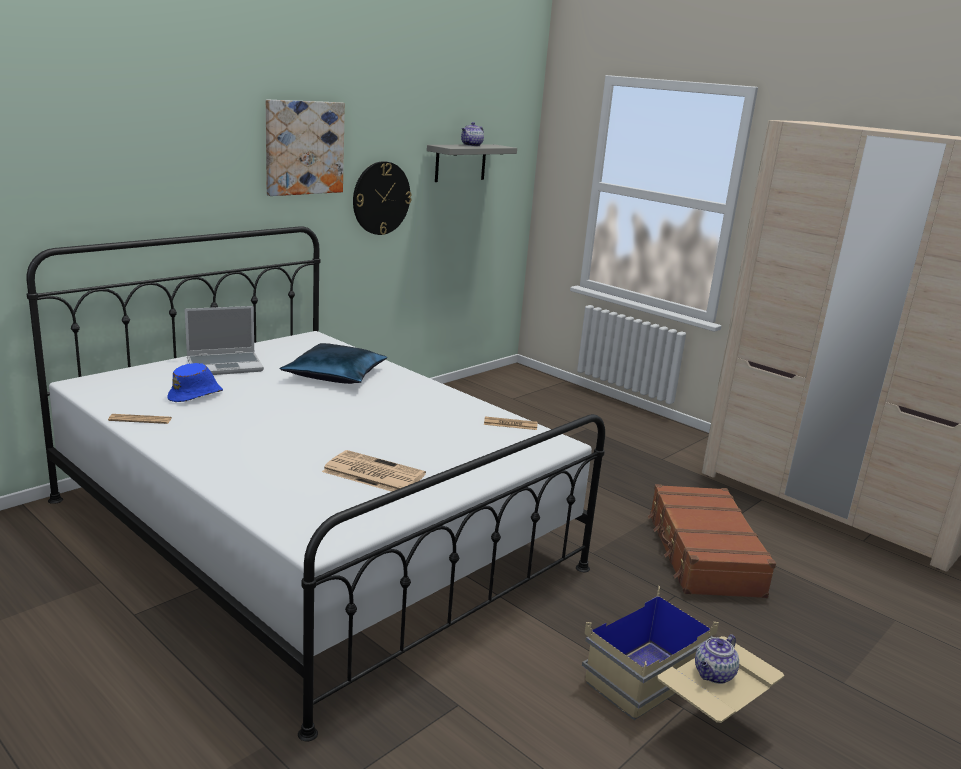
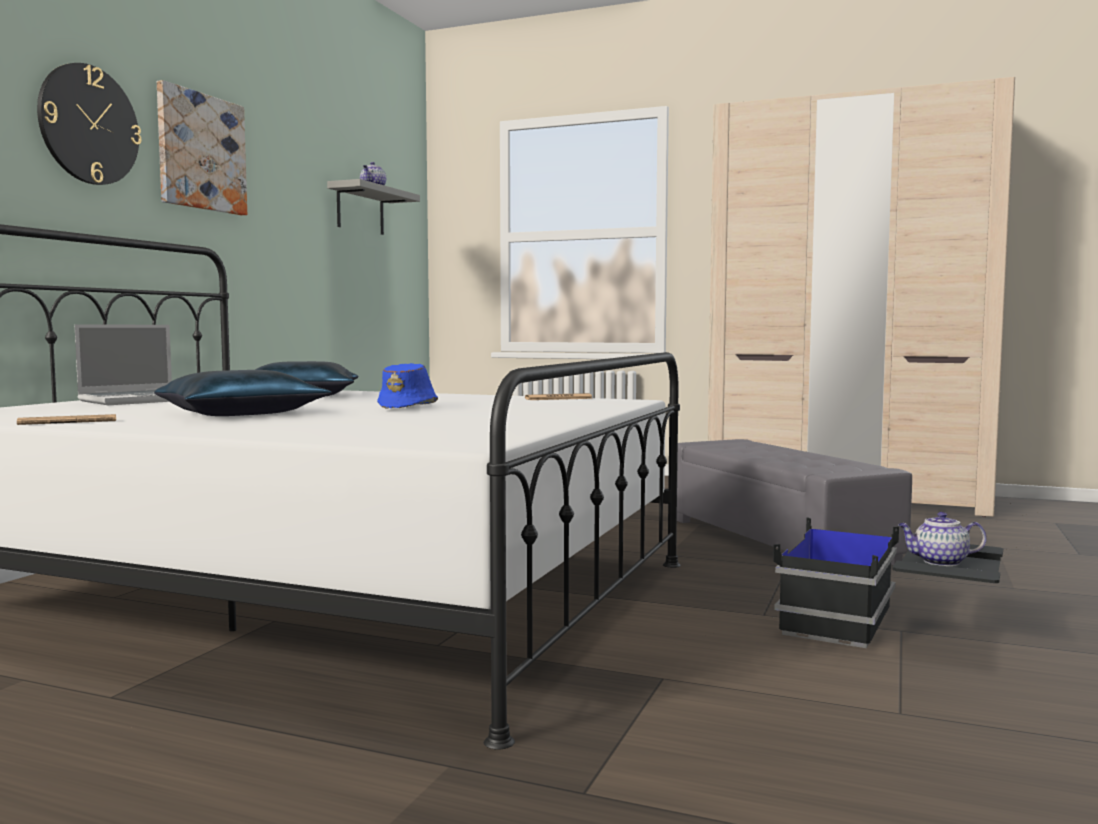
camera: 20 degrees left, 15 degrees down
(196, 395) = (129, 410): blue hat -> blue hat (409, 407)
(254, 421) = (241, 414): none -> blue pillow
(372, 473) = (455, 420): newspaper -> none
(381, 198) = (285, 234): wall clock -> wall clock (89, 125)
(673, 704) = (888, 630): beige storage box -> black storage box
(702, 554) = (777, 539): brown suitcase -> grey ottoman
(714, 675) = (939, 562): teapot -> teapot turned 75 degrees clockwise

